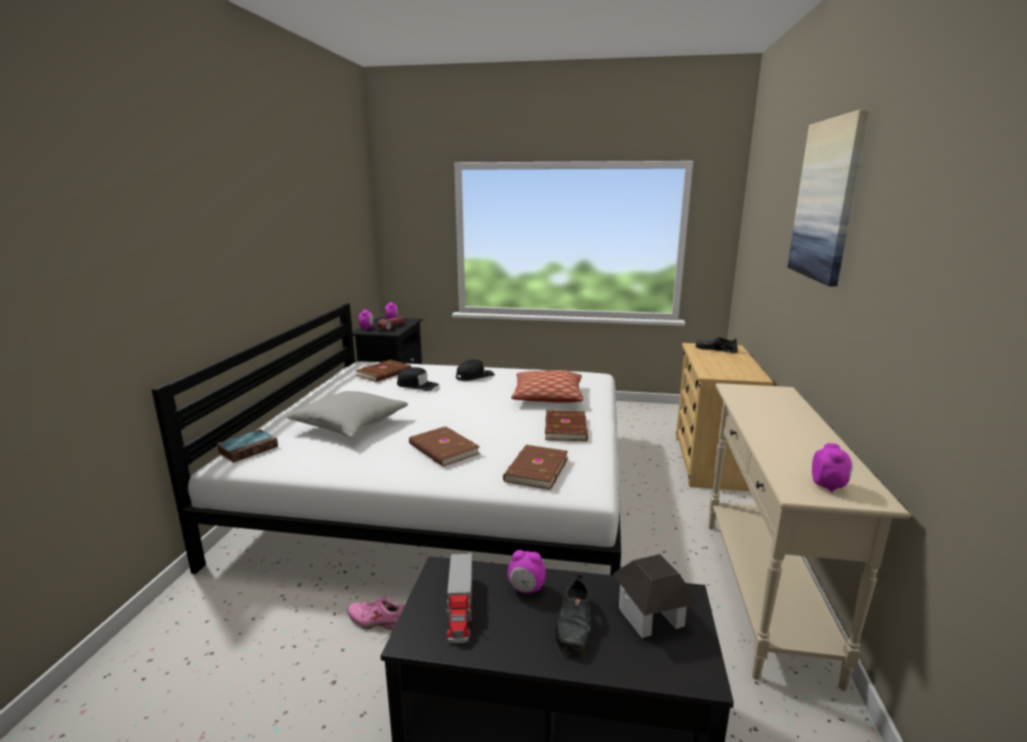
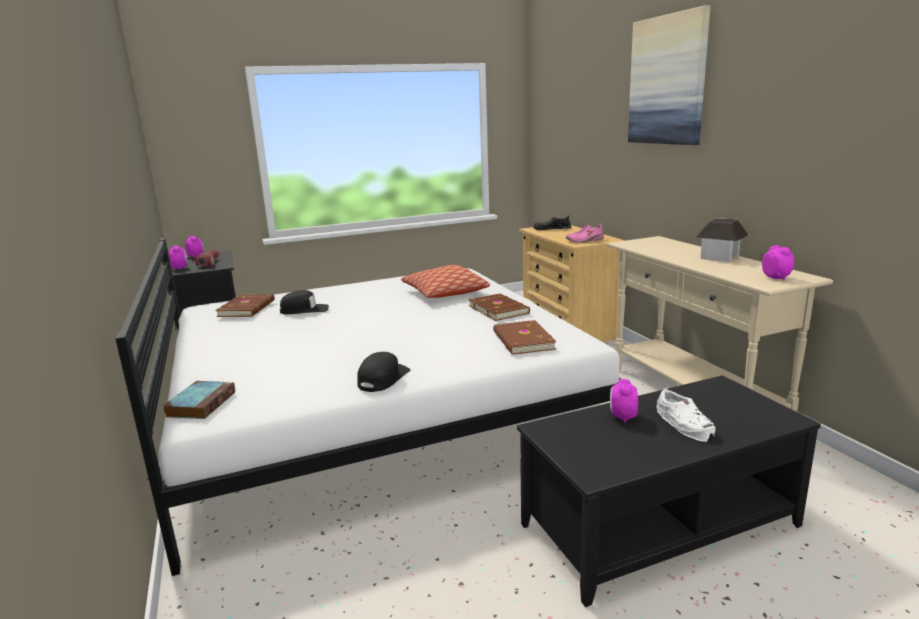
camera: 30 degrees left, 0 degrees up
(350, 425) = (287, 356): grey pillow -> none
(378, 620) = (442, 525): pink shoe -> pink shoe (585, 241)
(443, 449) = (419, 349): brown book -> none
(460, 607) = (595, 444): toy truck -> none
(474, 376) = (349, 292): black cap -> black cap (383, 378)
(526, 589) = (622, 417): alarm clock -> alarm clock turned 120 degrees clockwise
(575, 625) = (684, 423): black shoe -> white shoe
(651, 616) = (720, 401): toy house -> toy house (720, 257)

